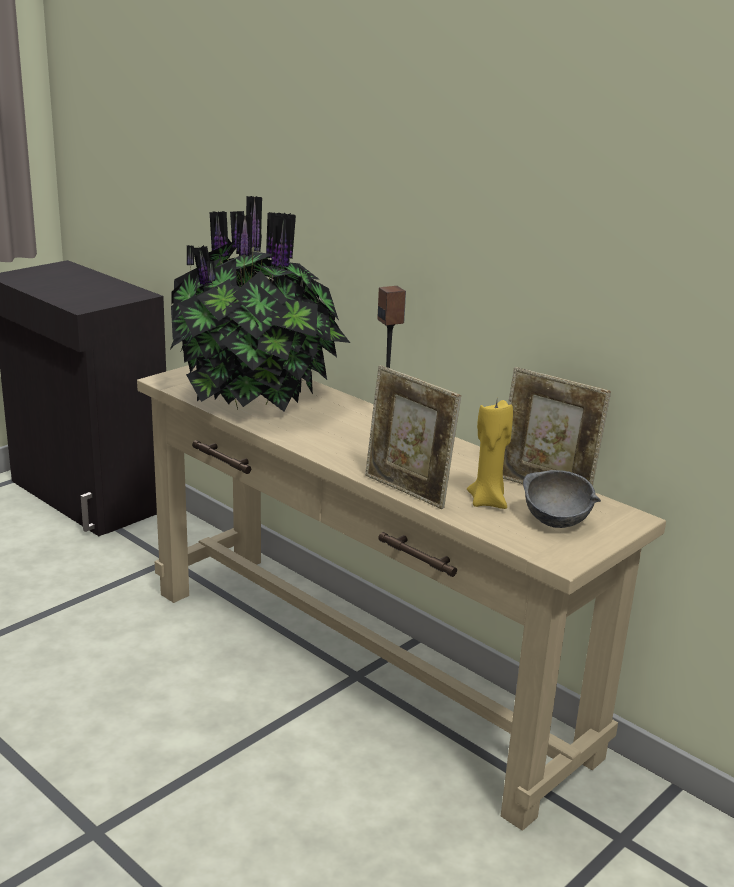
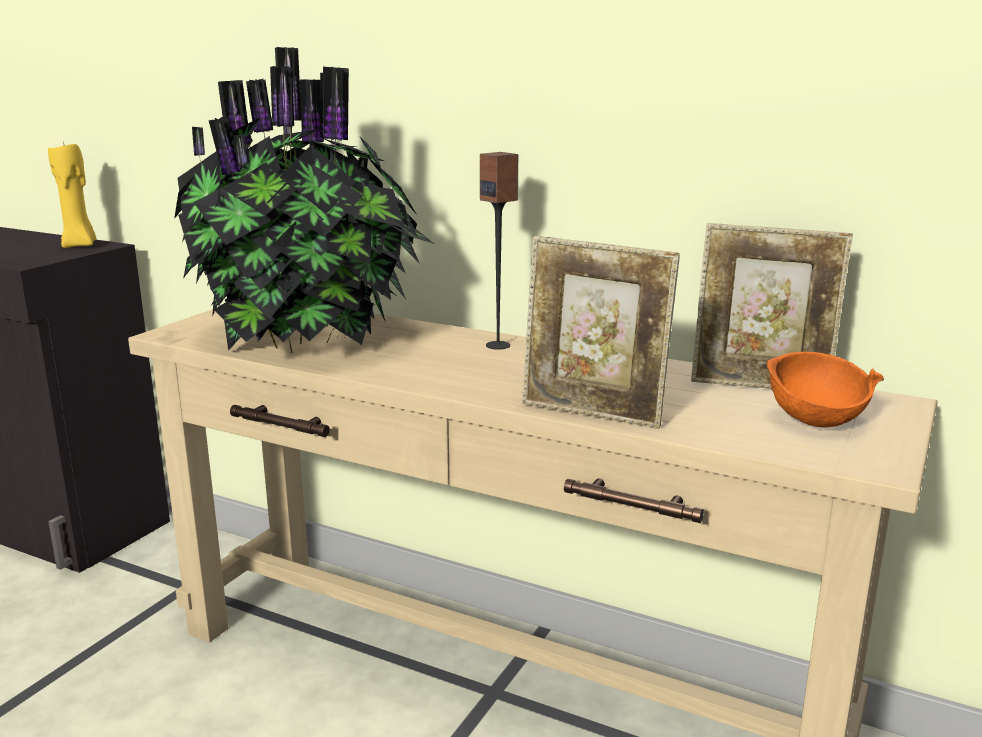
camera: 15 degrees left, 5 degrees down
(488, 501) = (708, 411): yellow candle -> yellow candle (80, 245)
(556, 521) = (816, 420): grey bowl -> orange bowl

